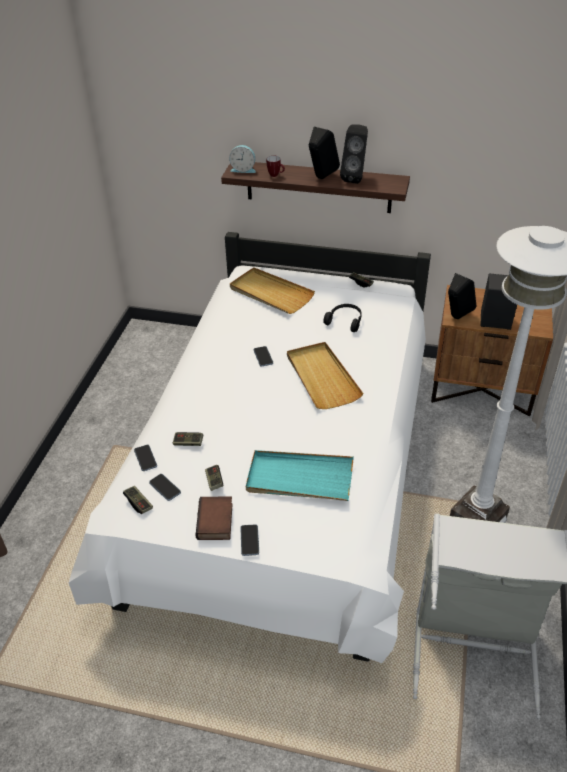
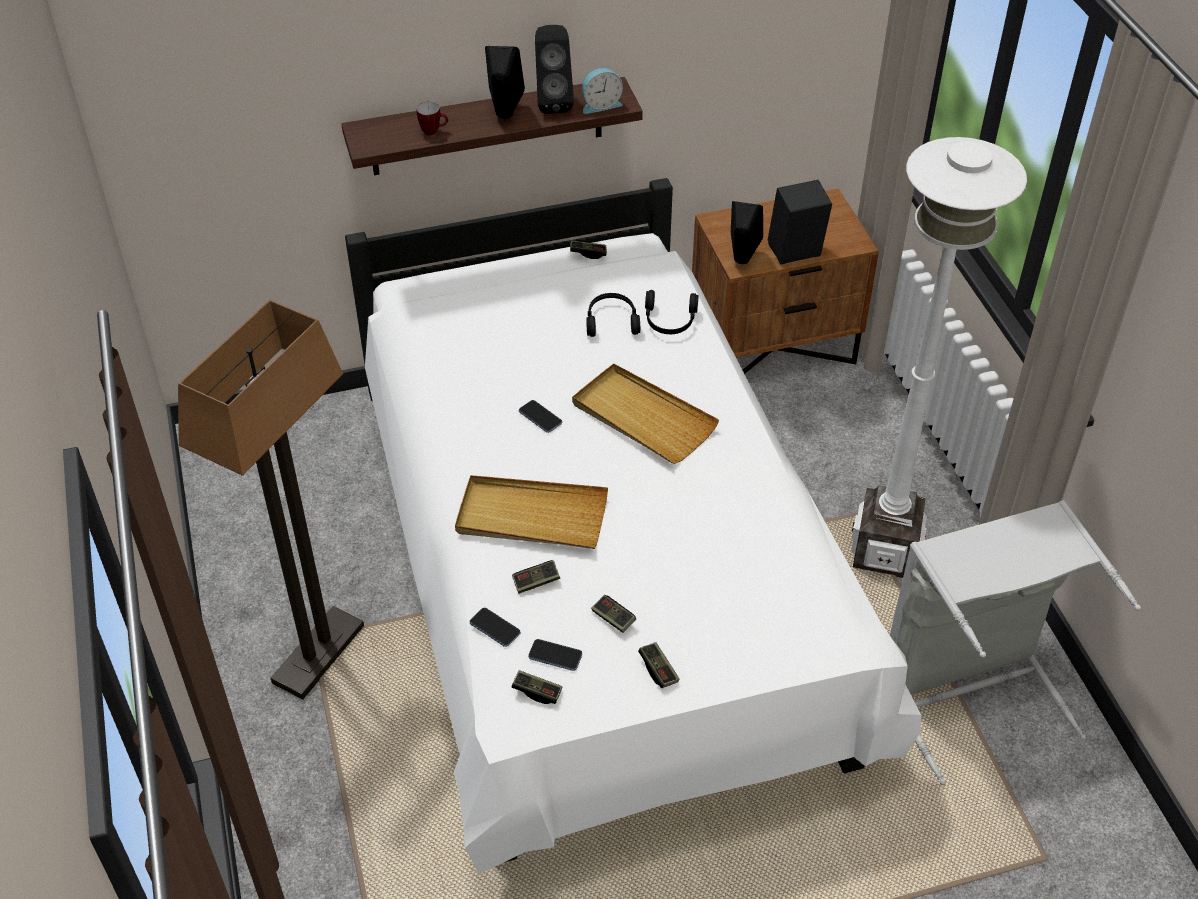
camera: 30 degrees left, 5 degrees up
(111, 454) = (318, 653): none -> floor lamp
(216, 522) = (658, 670): book -> game controller
(243, 169) = (375, 135): alarm clock -> alarm clock (600, 104)
(249, 541) = (717, 674): phone -> none
(270, 293) = (474, 314): beige tray -> beige tray (531, 516)
(299, 478) = (718, 568): turquoise tray -> none
(380, 332) = (669, 321): none -> black headphones

